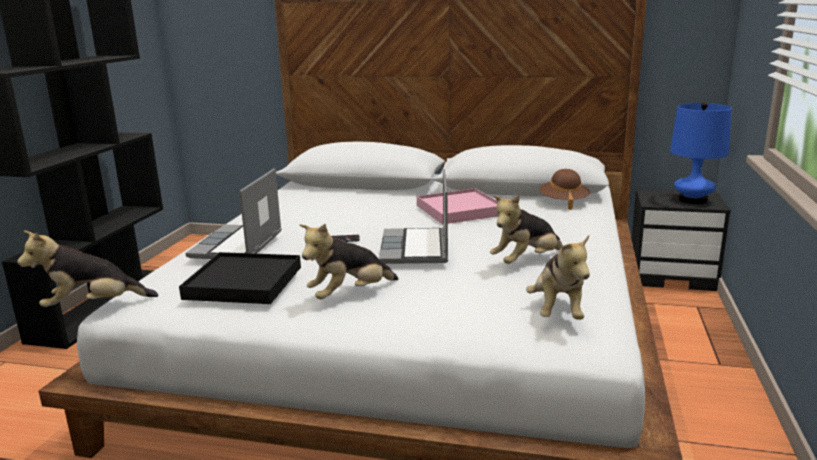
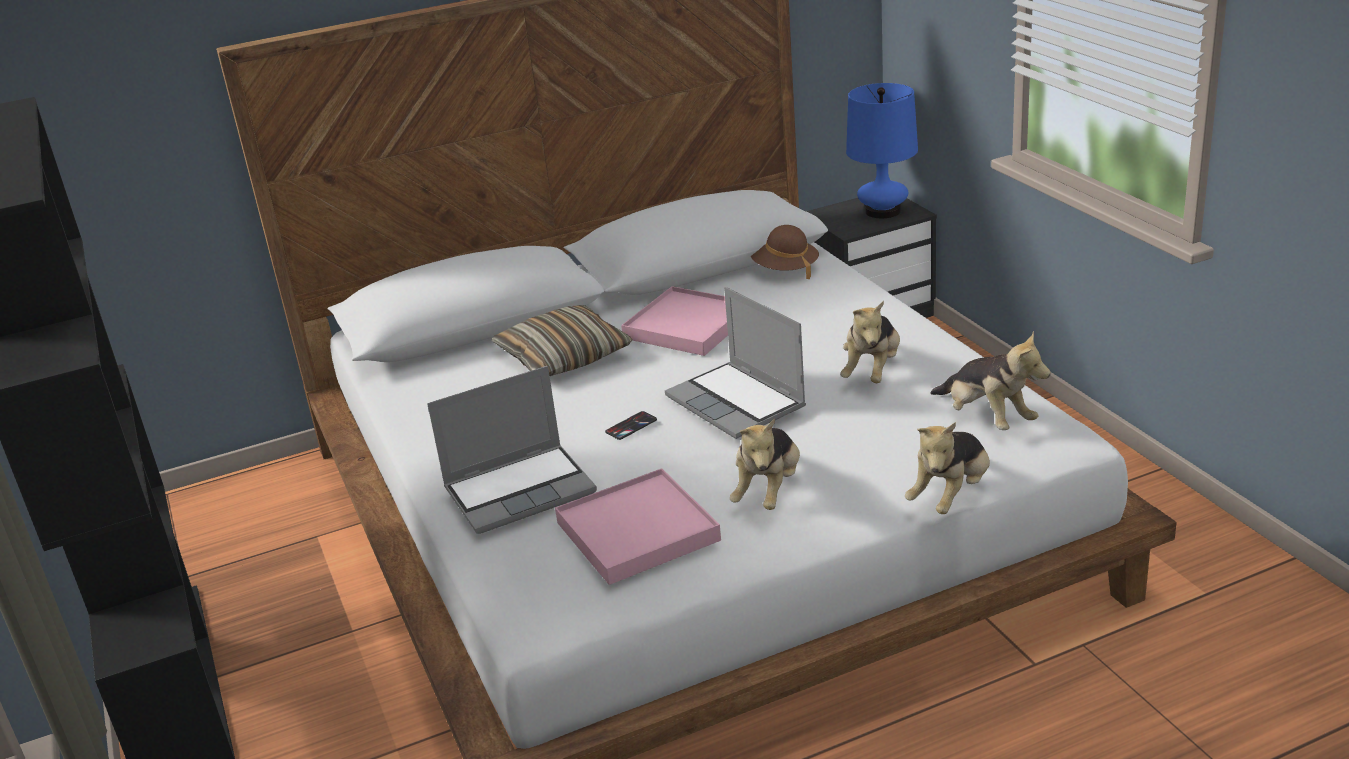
camera: 35 degrees left, 10 degrees up
(93, 306) = (502, 647): plush toy -> plush toy (951, 495)
(237, 245) = (521, 490): laptop -> laptop turned 90 degrees counterclockwise
(244, 282) = (637, 531): black tray -> pink tray
(375, 204) = (564, 356): none -> pillow

